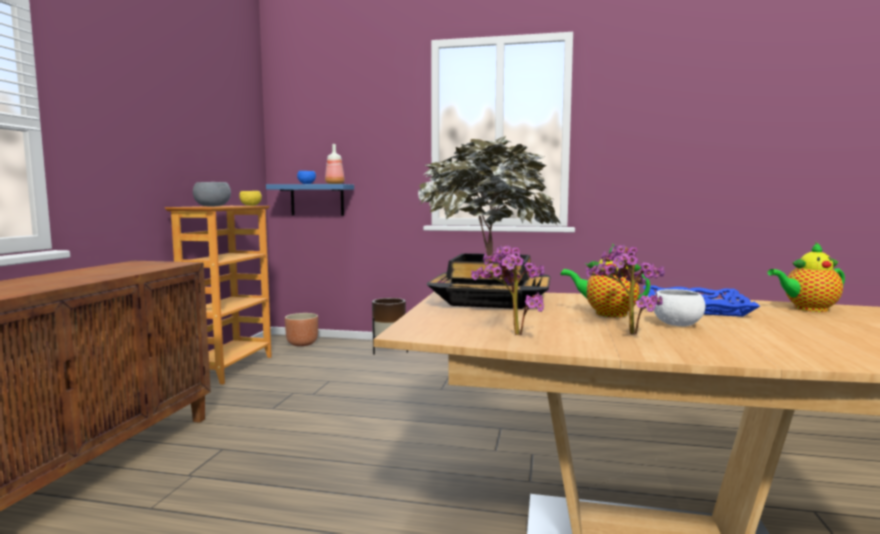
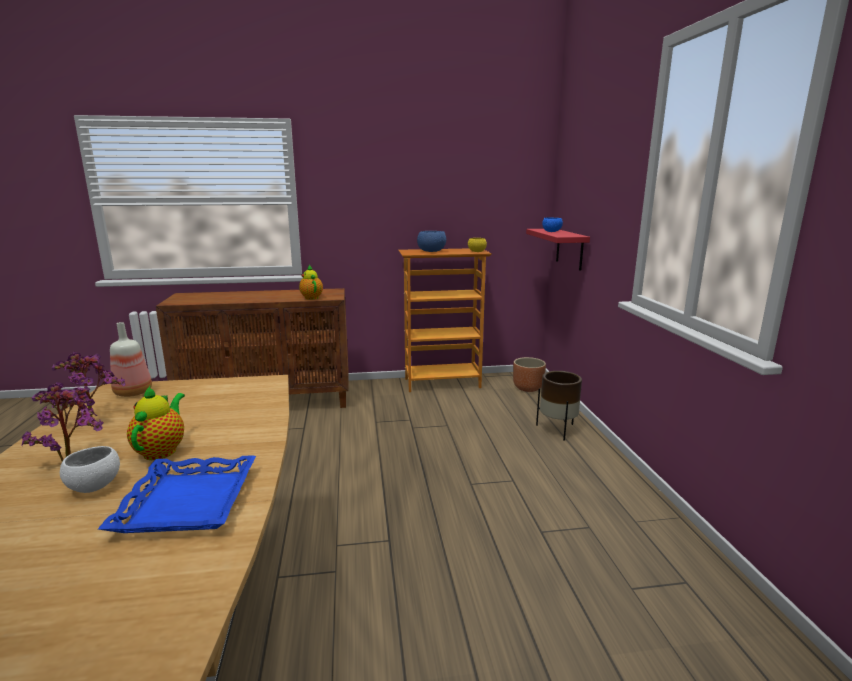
camera: 70 degrees right, 10 degrees up
(212, 206) = (431, 251): grey bowl -> blue bowl
(317, 200) = (569, 249): blue shelf -> red shelf
(334, 184) = (566, 234): bottle -> bottle (133, 392)
(490, 300) = (235, 398): potted plant -> none
(807, 309) = (162, 606): teapot -> teapot (311, 297)

